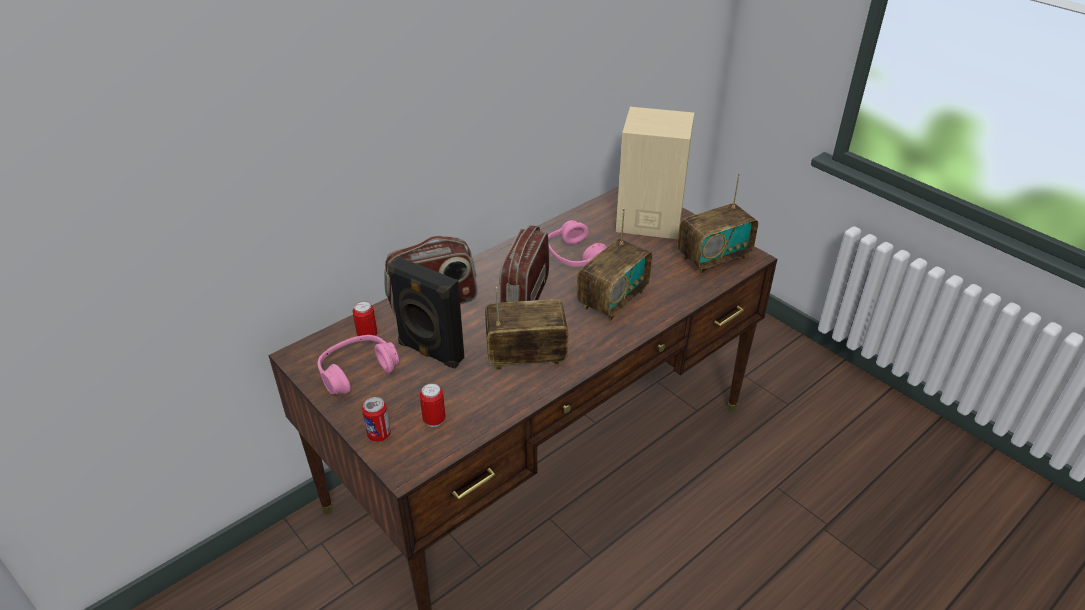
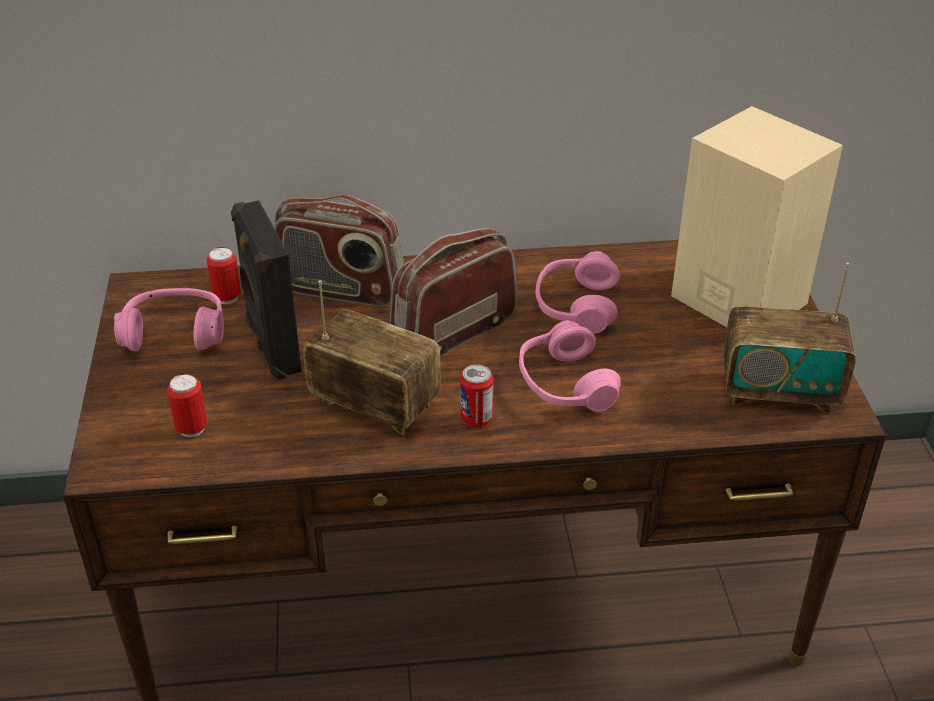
camera: 35 degrees right, 0 degrees up
(379, 434) = (120, 415): can -> can (476, 419)
(612, 300) = (564, 384): radio -> pink headphones

